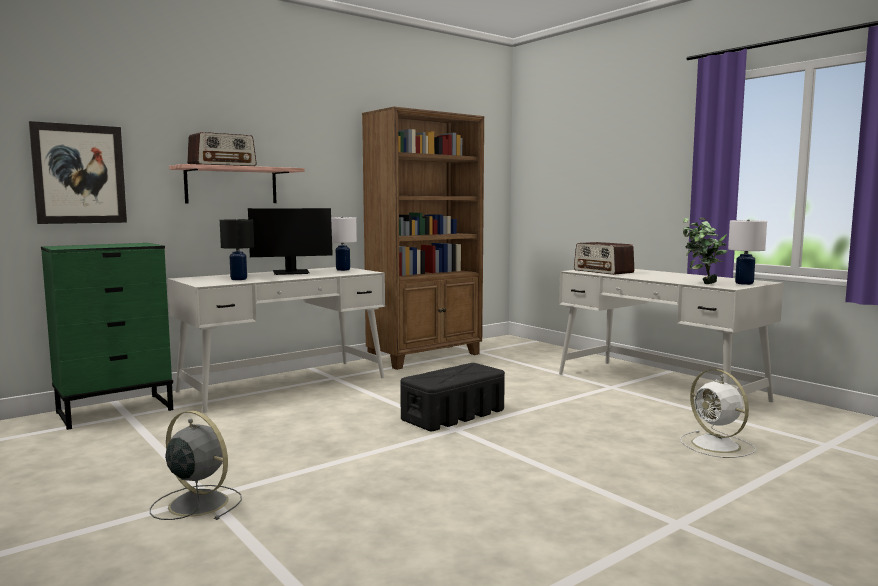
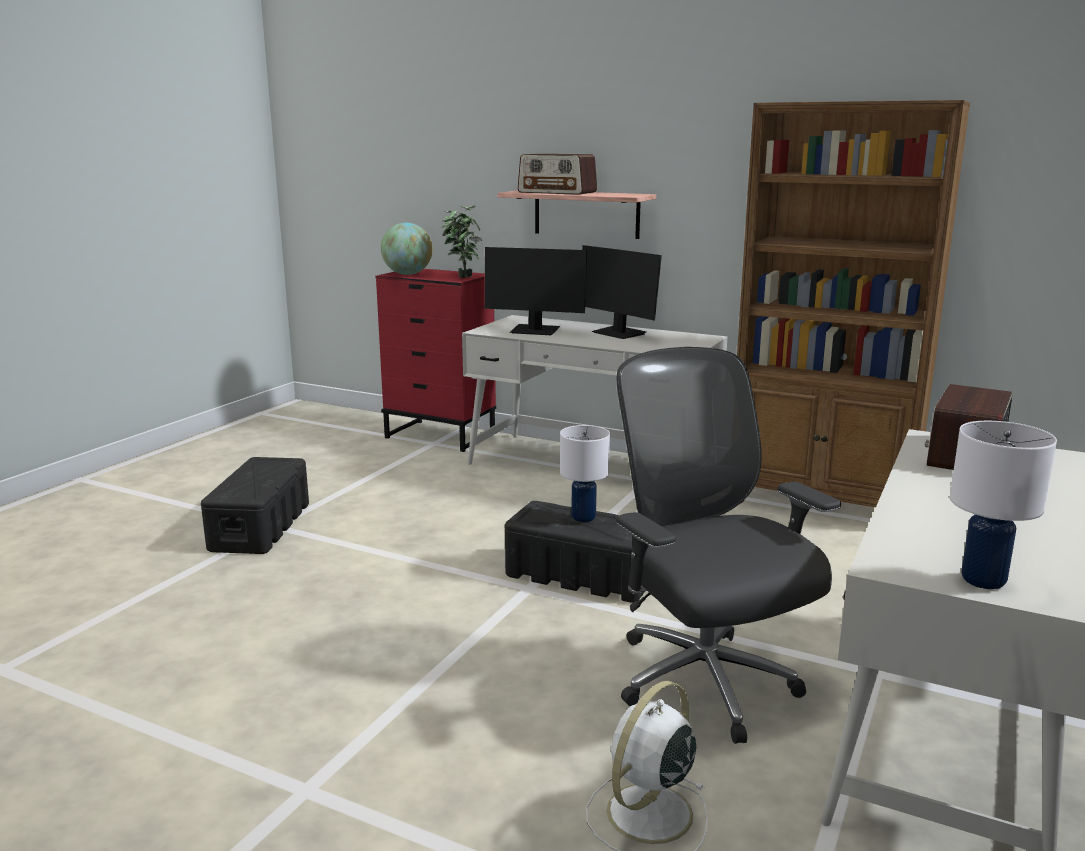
camera: 65 degrees right, 10 degrees up
(78, 247) = (407, 274): none -> globe
(79, 174) = (445, 199): picture -> none
(116, 411) = (441, 436): green dresser -> red dresser
(196, 503) = (261, 526): grey fan -> black storage box
(239, 279) = (535, 331): black table lamp -> monitor
(343, 270) = (685, 342): white table lamp -> white table lamp (583, 519)
(602, 413) = (706, 682): none -> office chair
(701, 284) = (898, 540): potted plant -> potted plant (462, 277)

